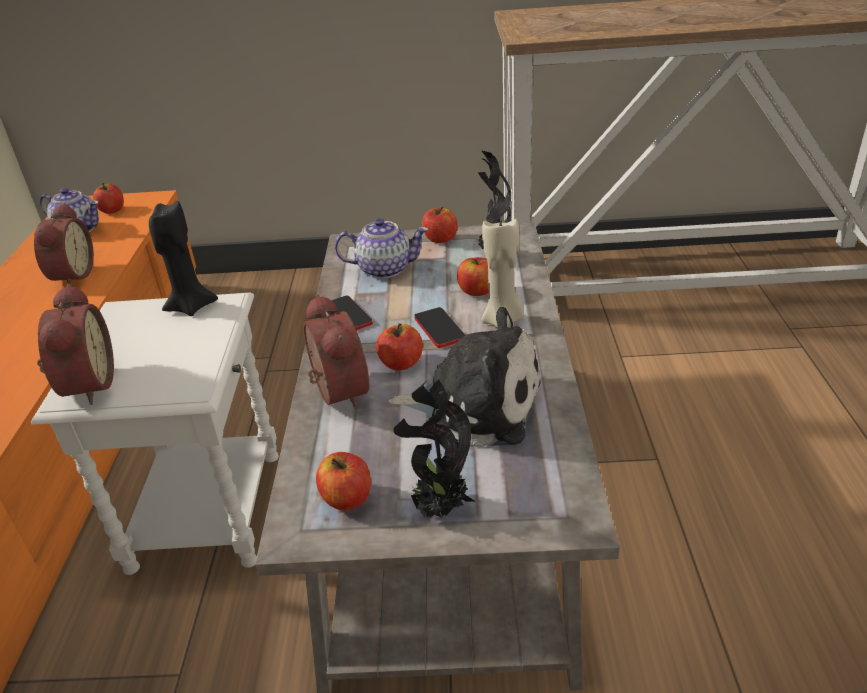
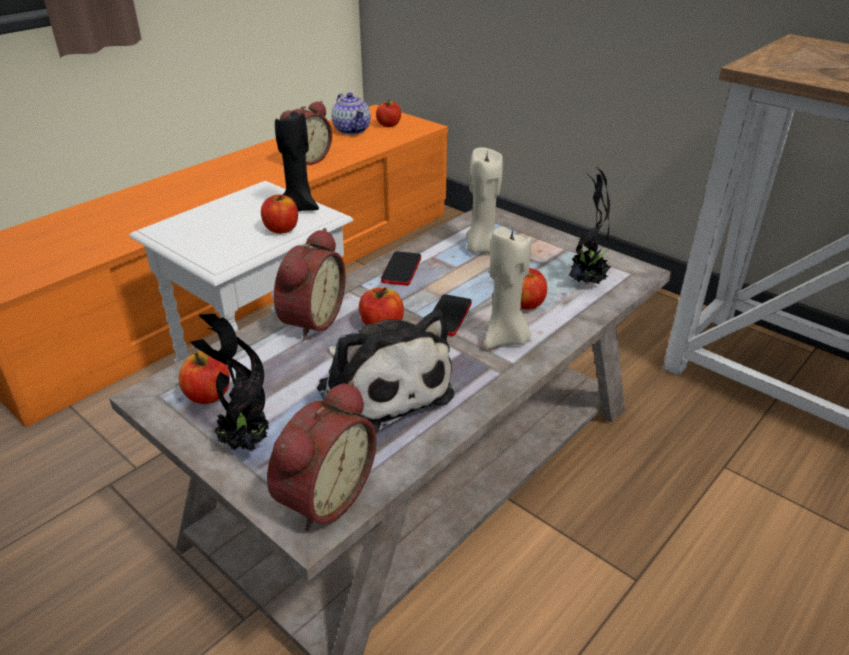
camera: 40 degrees right, 0 degrees up
(85, 385) = (176, 227): alarm clock -> alarm clock (322, 496)
(384, 269) = (481, 248): teapot -> beige candle
(440, 239) = (562, 246): apple -> apple (281, 229)

